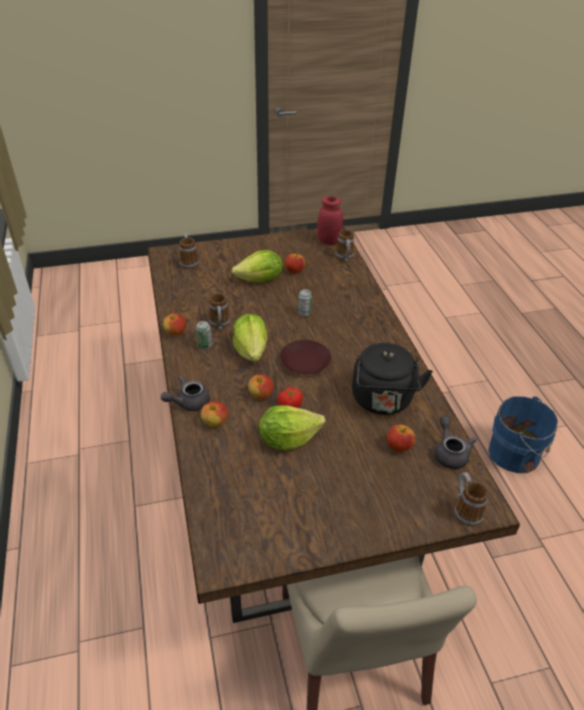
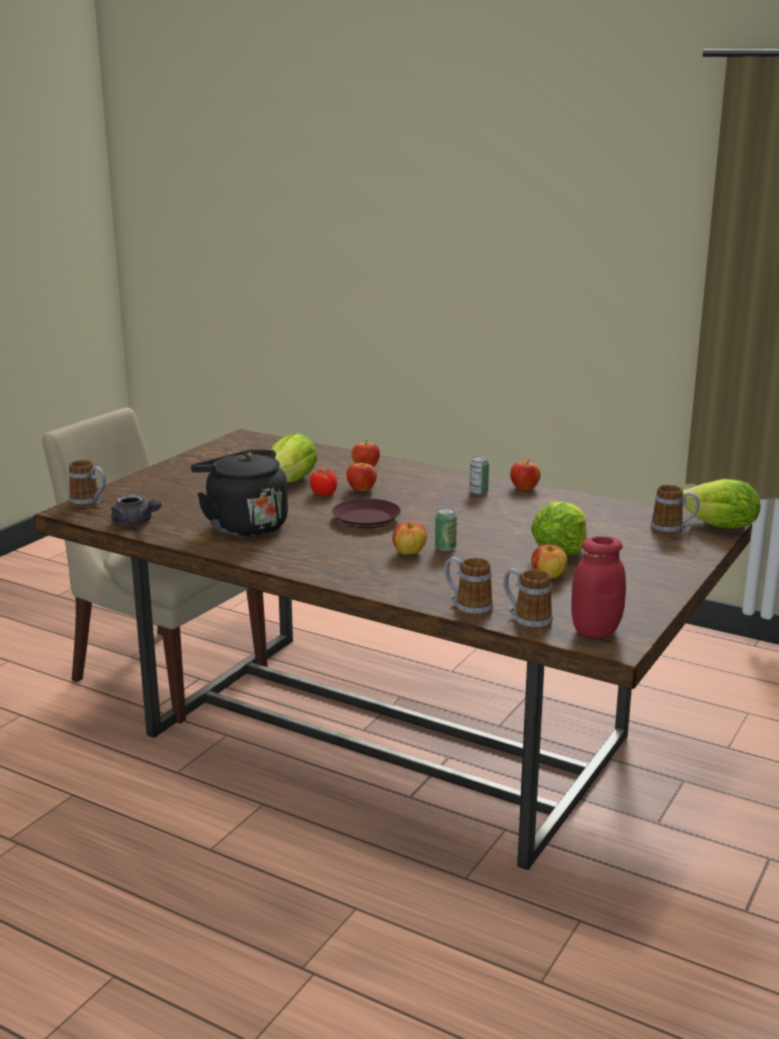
camera: 135 degrees right, 20 degrees down
(188, 403) = (409, 466): grey teapot -> none
(220, 325) = (502, 507): mug -> mug (467, 608)
(251, 350) = (431, 505): lettuce -> lettuce (721, 527)
(399, 446) = (188, 510): apple -> apple (409, 552)
(516, 454) = (107, 930): blue bucket -> none

